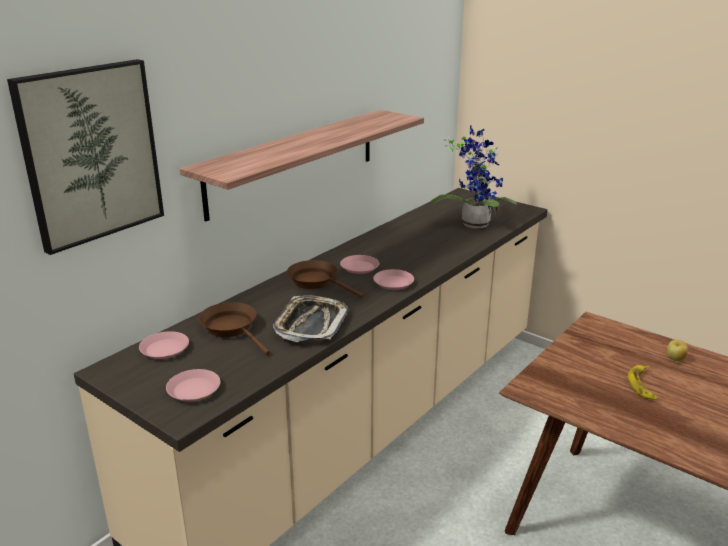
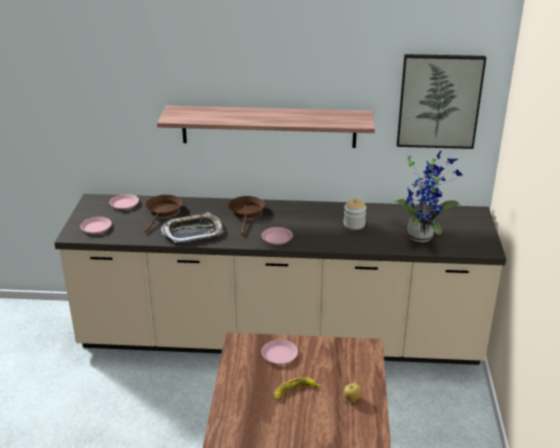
camera: 55 degrees right, 5 degrees up
(91, 154) = (106, 82): picture -> picture (439, 101)
(360, 267) = (284, 219): pink plate -> pink plate (279, 355)
(417, 241) = (354, 224): none -> jar

